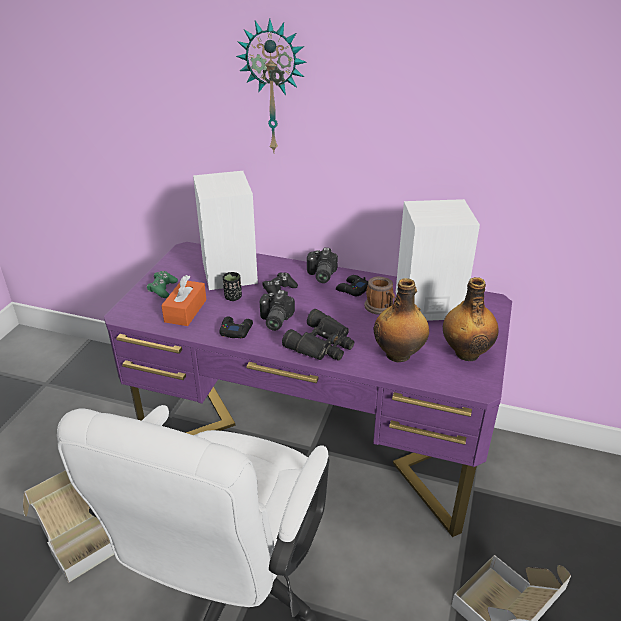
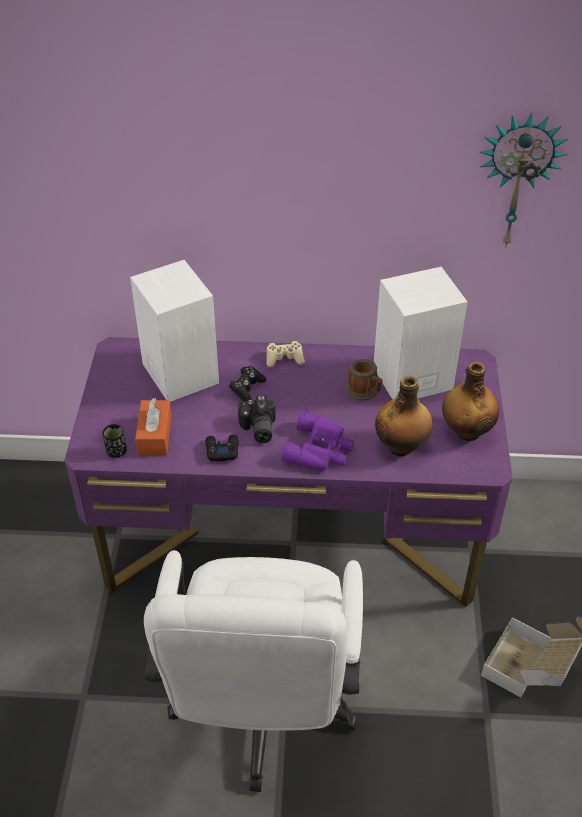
camera: 15 degrees left, 10 degrees up
(82, 539) = (81, 700): cardboard box -> none
(162, 289) = (114, 411): green game controller -> none
(233, 297) = (199, 407): black cup -> black cup (116, 451)
(273, 88) = (215, 168): wall clock -> wall clock (516, 180)
(320, 275) = (284, 359): camera -> beige game controller
(322, 344) = (320, 450): black binoculars -> purple binoculars
(352, 289) = (326, 372): black game controller -> none

